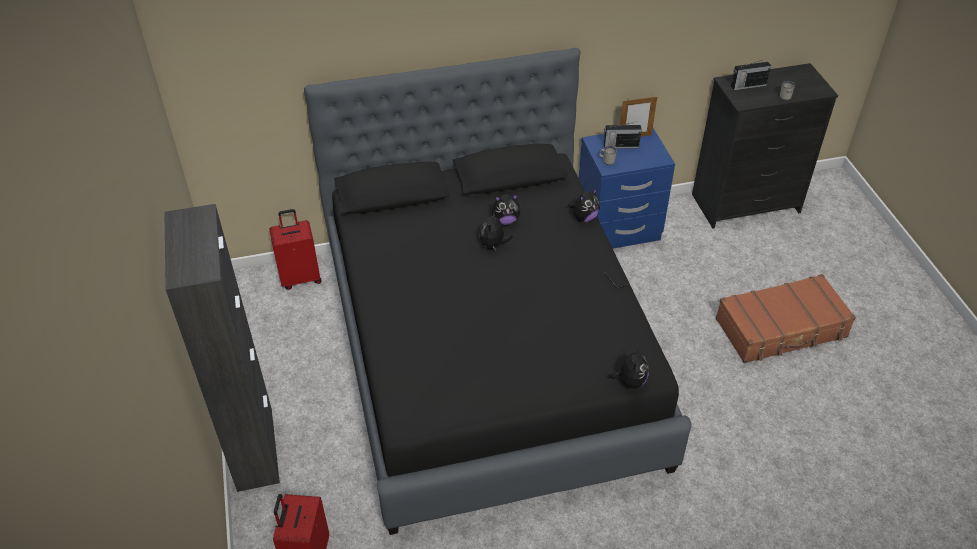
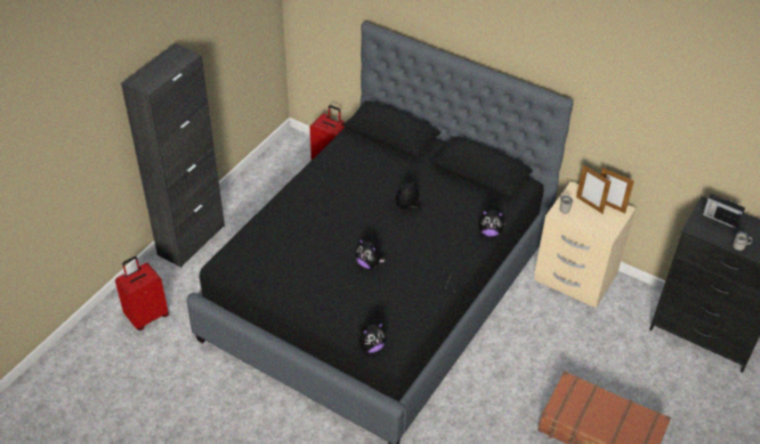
camera: 45 degrees right, 0 degrees up
(505, 220) = (436, 198): plush toy -> plush toy (368, 264)
(618, 228) = (574, 278): blue nightstand -> beige nightstand
(620, 146) = (589, 205): radio -> picture frame

